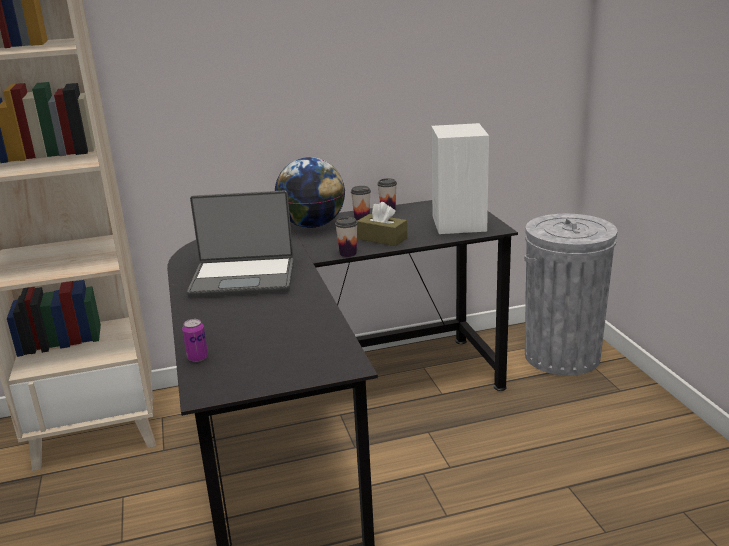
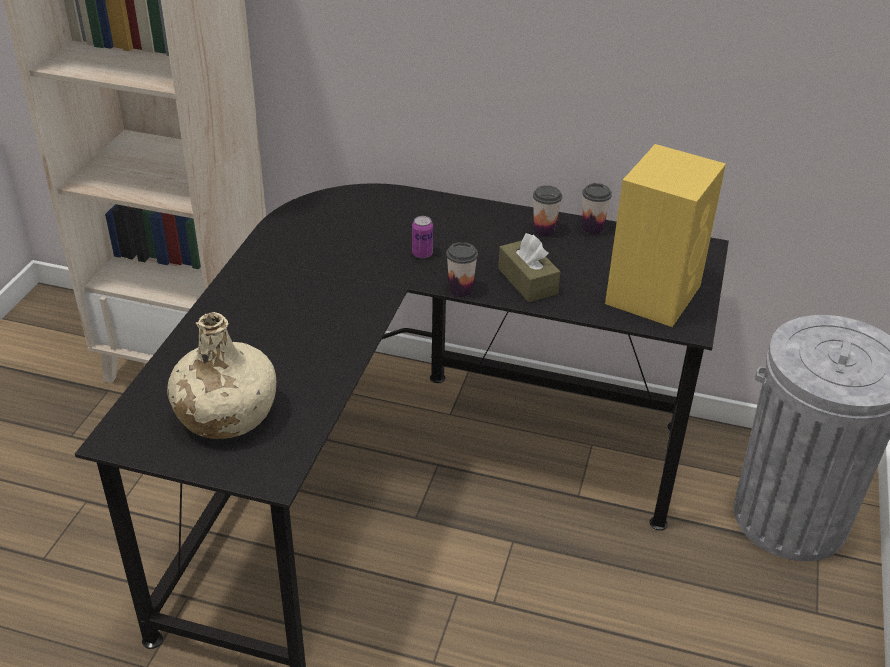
camera: 30 degrees right, 15 degrees up
(197, 357) = (154, 385): can -> can (422, 254)
(243, 278) = (311, 280): laptop -> none
(272, 352) = (225, 414): none -> beige bottle
(312, 226) = (473, 219): globe -> none
(458, 223) = (654, 293): white speaker -> yellow speaker

